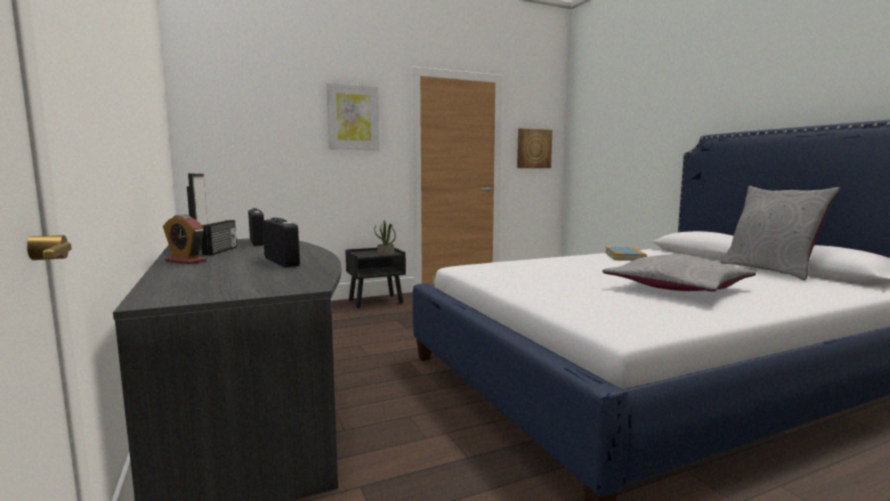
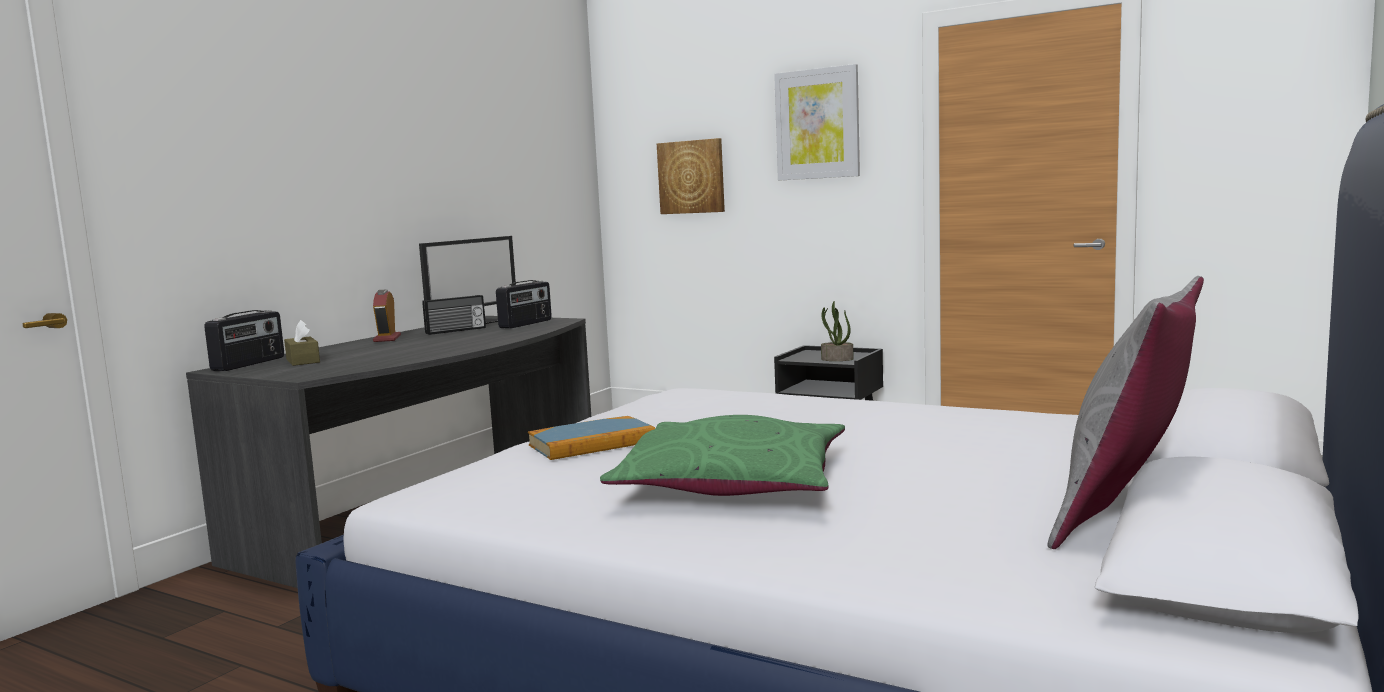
camera: 55 degrees right, 0 degrees up
(214, 282) = (303, 361): none -> brown tissue box
(282, 262) = (419, 349): radio -> radio (249, 364)
(533, 148) = (1240, 143): picture -> picture (691, 177)
(624, 256) = (996, 423): book -> book (592, 443)
(677, 288) = (733, 483): grey pillow -> green pillow

